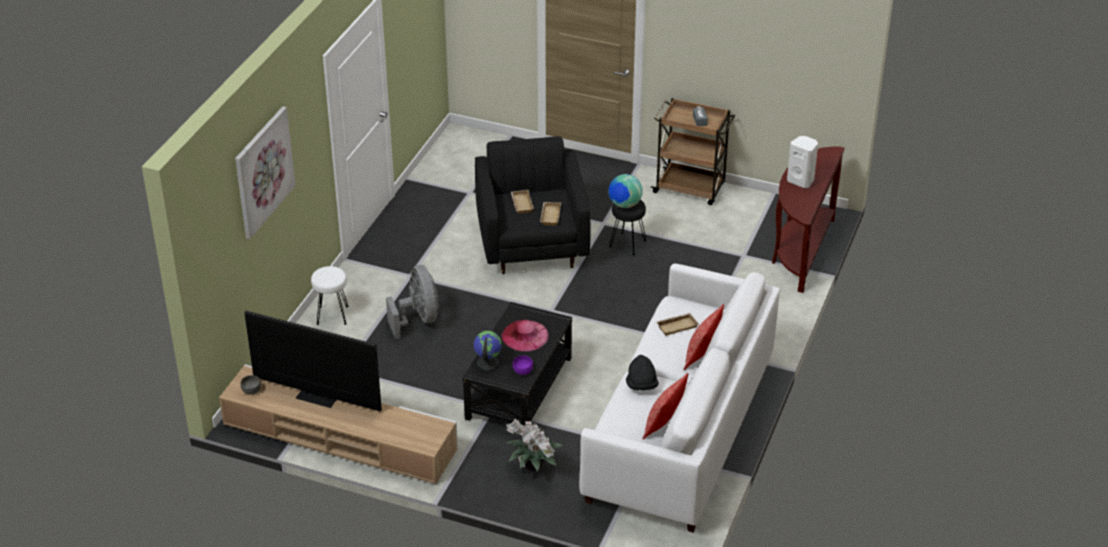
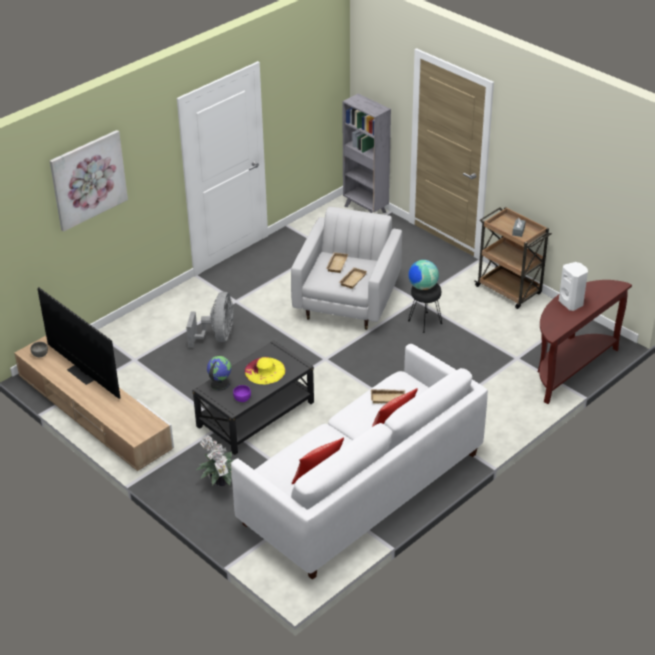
camera: 25 degrees right, 0 degrees up
(332, 315) = (156, 316): white stool -> none
(482, 140) = (365, 209): none -> grey bookcase
(525, 335) = (265, 371): pink hat -> yellow hat
(532, 242) = (348, 300): black armchair -> white armchair
(641, 385) = (323, 438): black hat -> none

